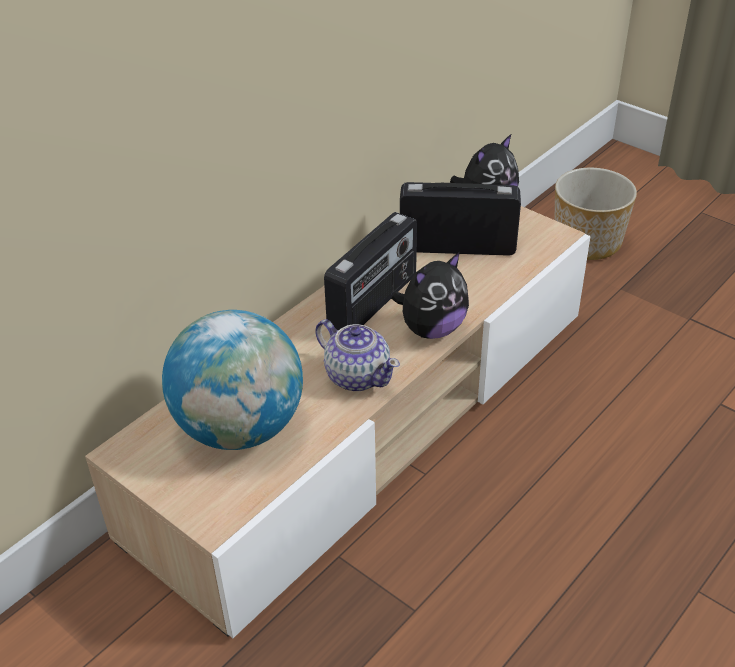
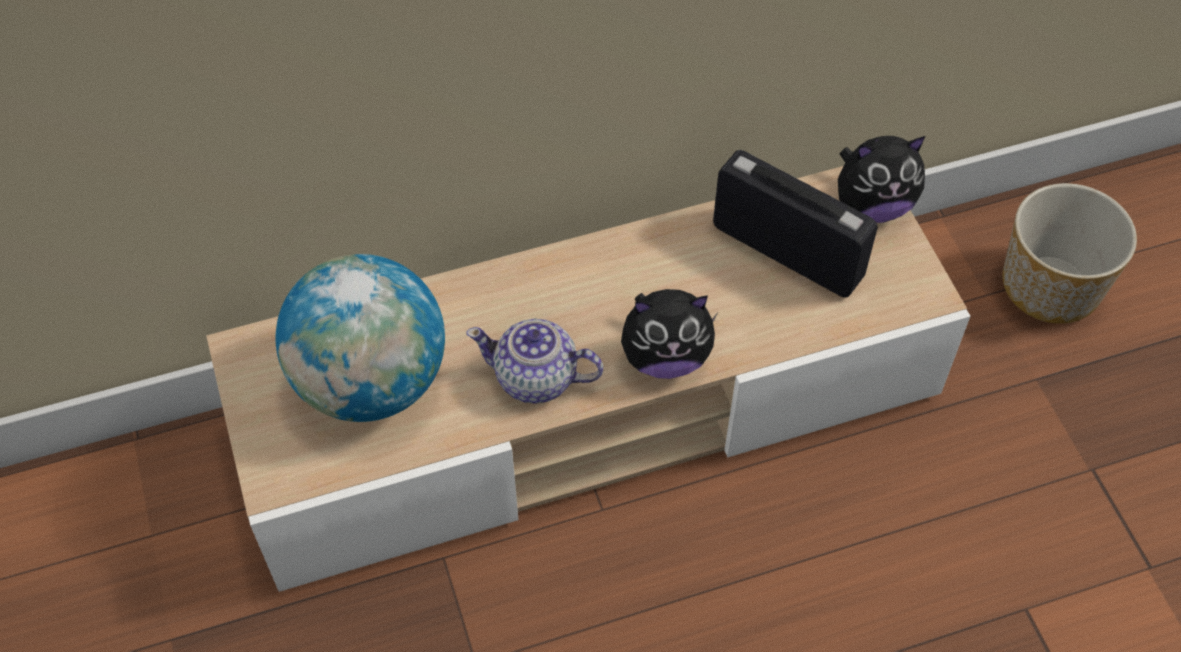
camera: 30 degrees right, 15 degrees up
(357, 375) = (537, 378): teapot -> teapot turned 120 degrees clockwise
(374, 302) = (628, 287): radio -> none

